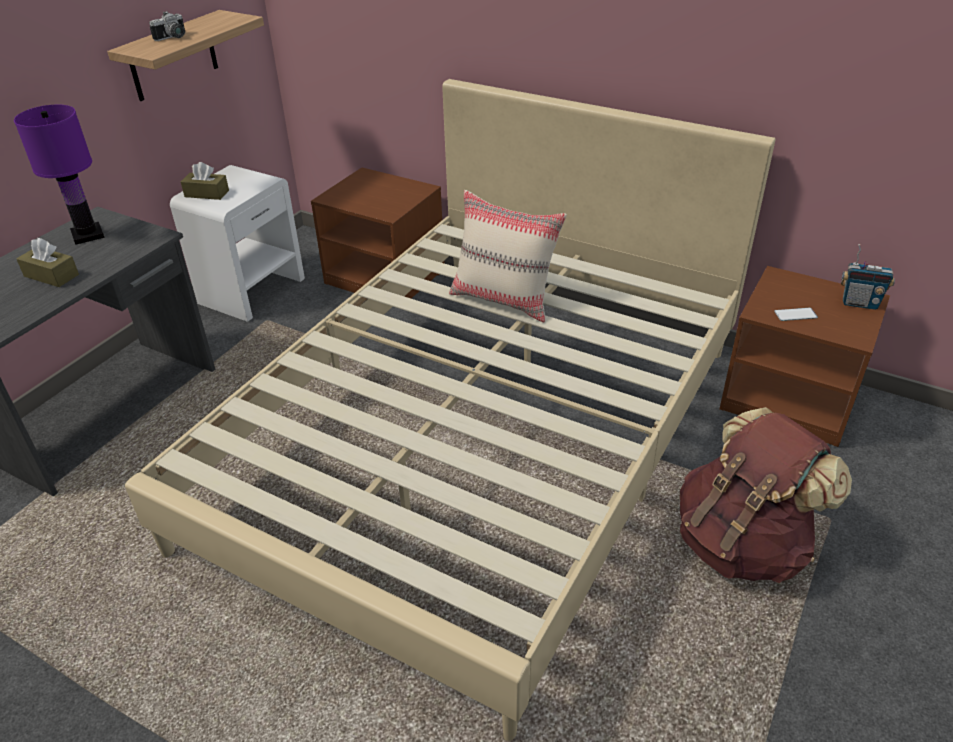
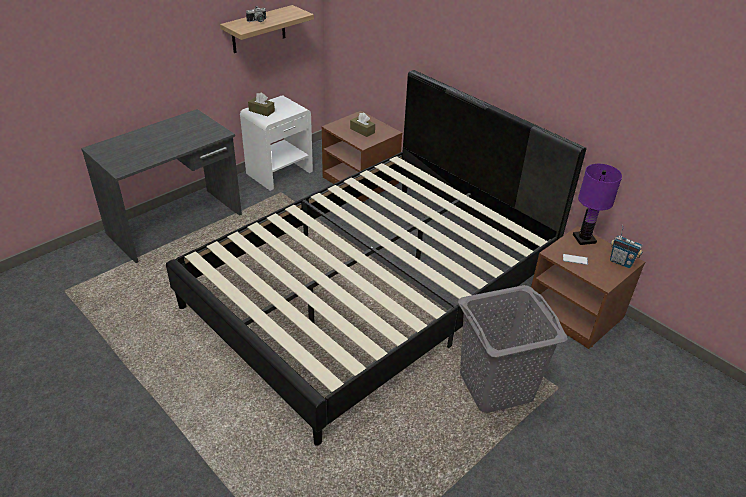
camera: 15 degrees right, 0 degrees up
(51, 275) = (160, 144): brown tissue box -> brown tissue box (362, 131)
(87, 235) = (186, 125): purple table lamp -> purple table lamp (583, 238)
(479, 441) = (372, 291): beige bed -> black bed
(504, 299) = (409, 210): beige pillow -> none
(742, 543) = (496, 386): brown backpack -> grey laundry basket

